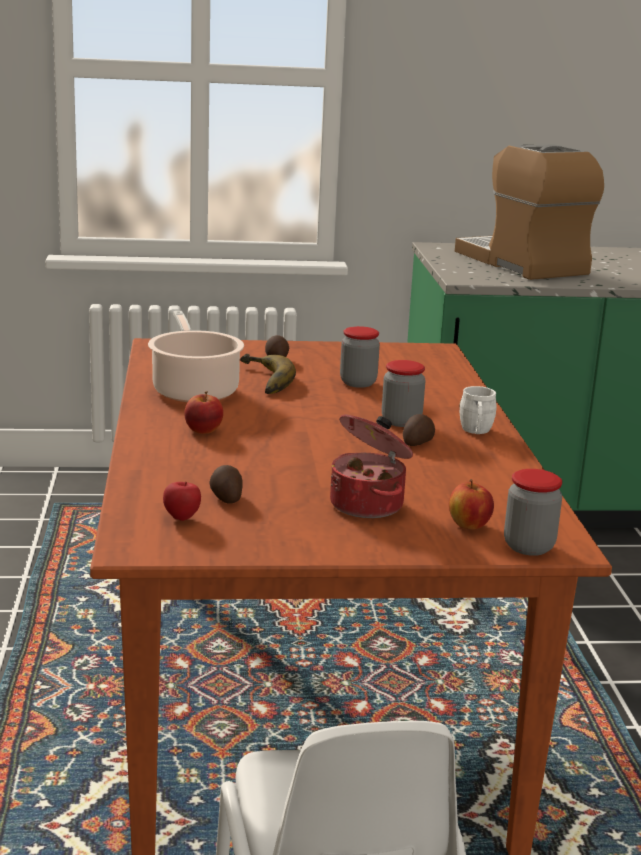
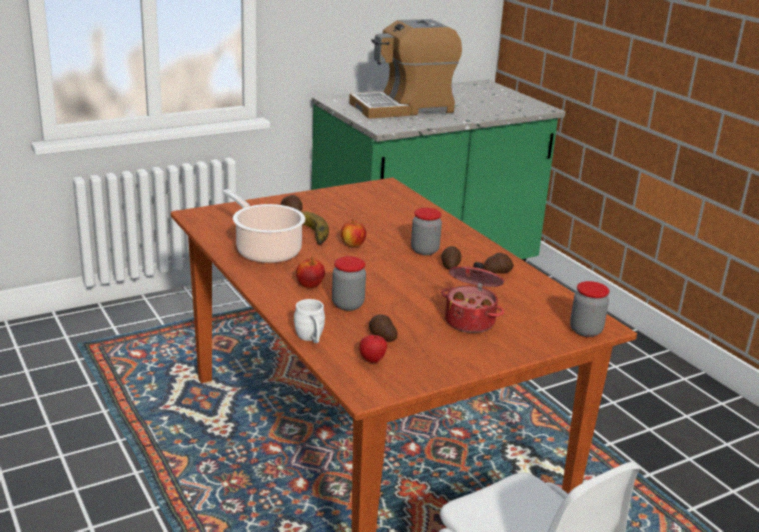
camera: 25 degrees left, 5 degrees up
(358, 383) = (366, 223): jar -> jar (348, 305)
(469, 525) = (540, 323): apple -> apple (353, 245)
(476, 432) = (476, 249): white mug -> white mug (311, 338)
(477, 459) = (497, 271): none -> potato
(522, 263) = (403, 108): coffee machine -> coffee machine turned 60 degrees counterclockwise

